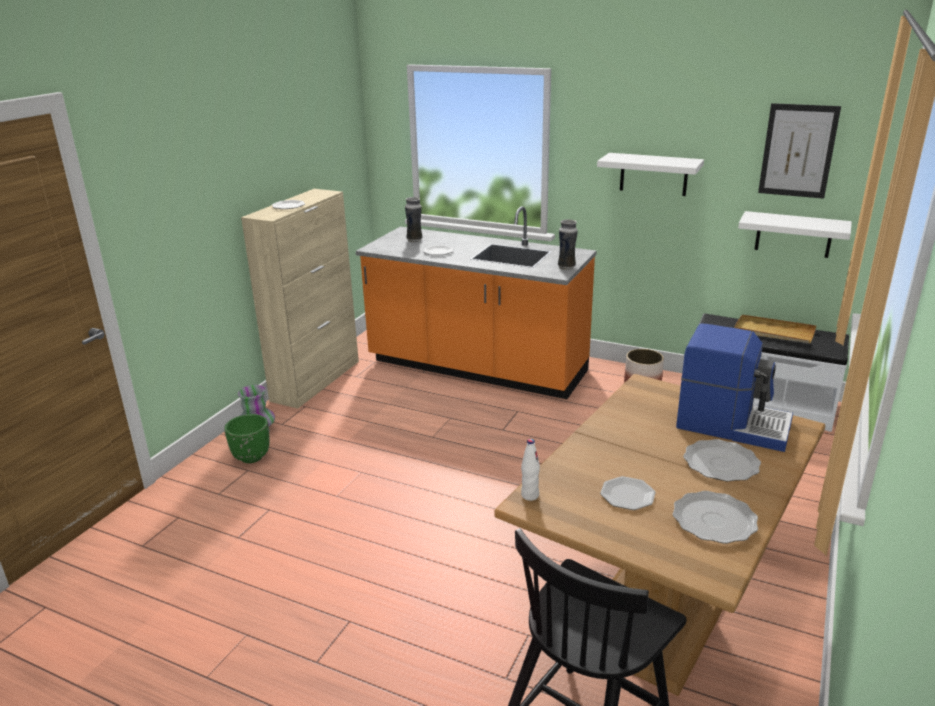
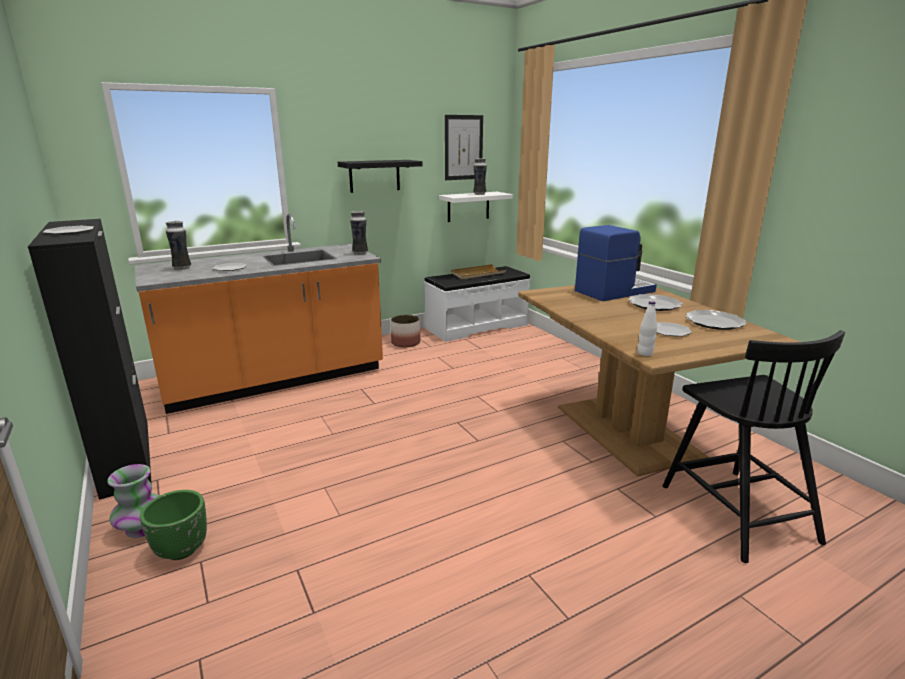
camera: 55 degrees left, 5 degrees down
(316, 380) = (126, 456): beige cabinet -> black cabinet
(653, 174) = (374, 176): white shelf -> black shelf
(800, 222) = (479, 194): none -> vase

